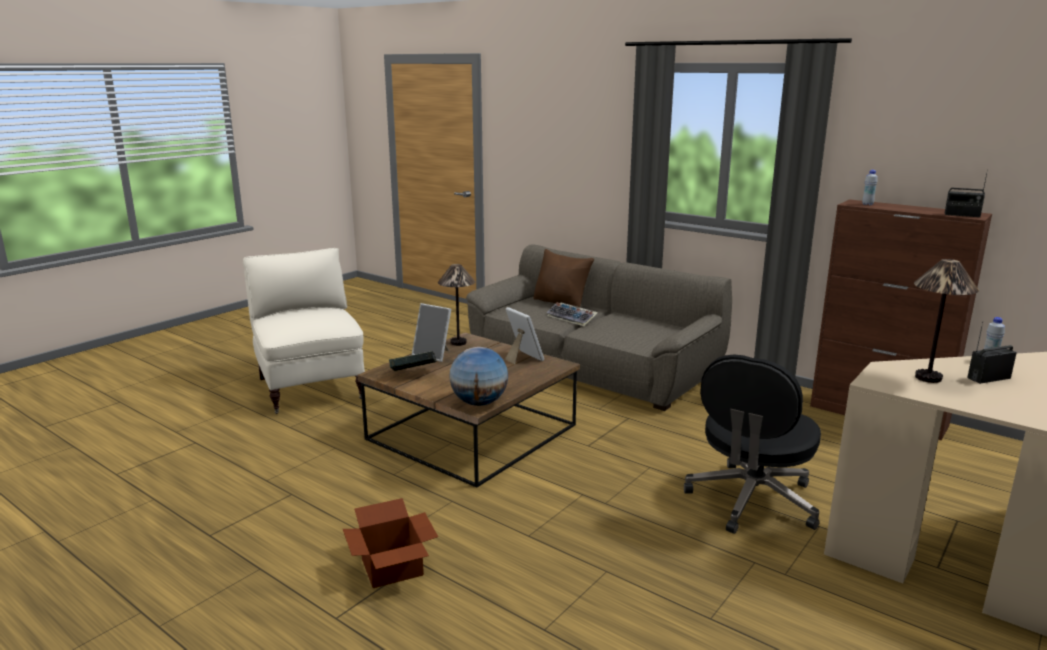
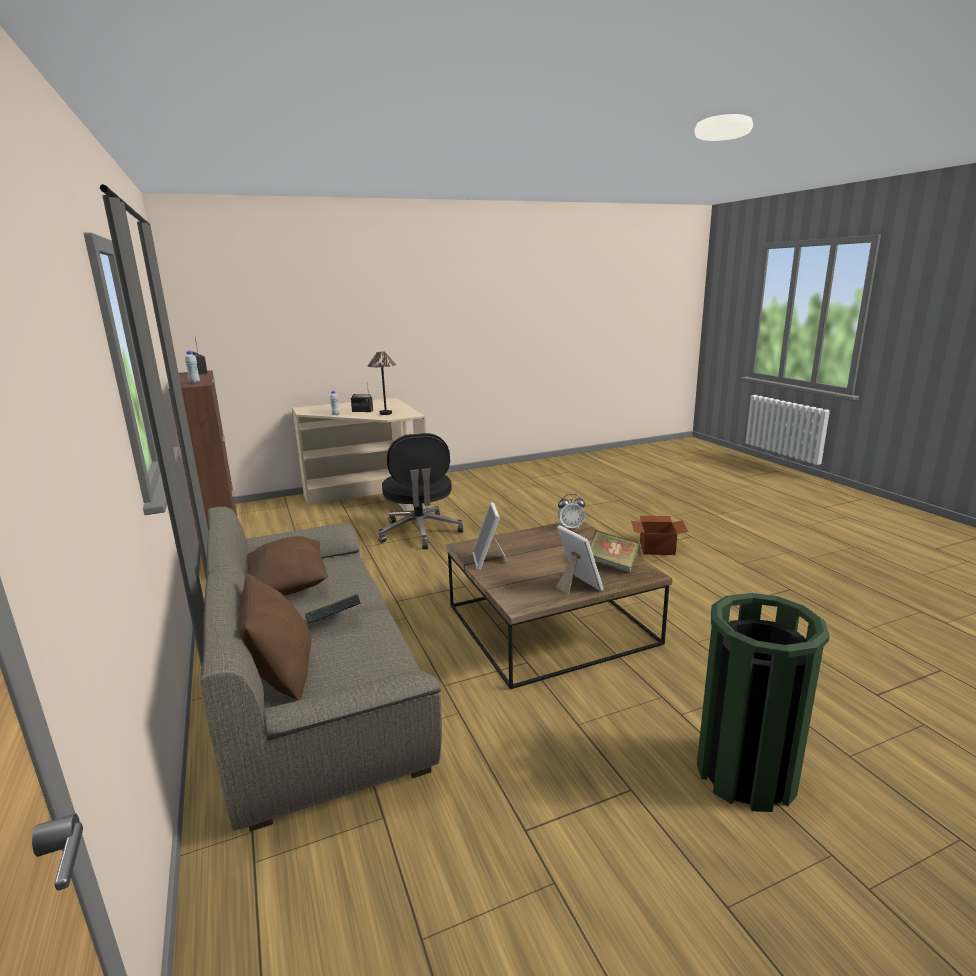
camera: 150 degrees left, 0 degrees up
(311, 387) = (745, 773): beige armchair -> green trash can
(458, 342) = (535, 599): table lamp -> none
(479, 403) = (570, 527): globe -> alarm clock
(572, 318) = (334, 624): keyboard -> book
(645, 327) = (288, 586): none -> brown pillow
(751, 501) = (420, 533): black office chair -> black office chair turned 105 degrees clockwise

